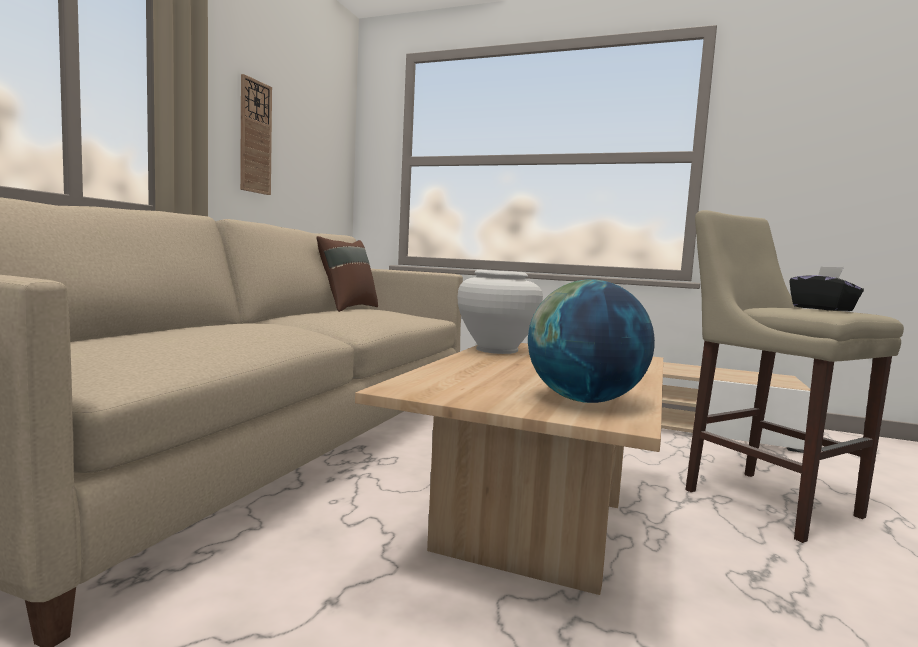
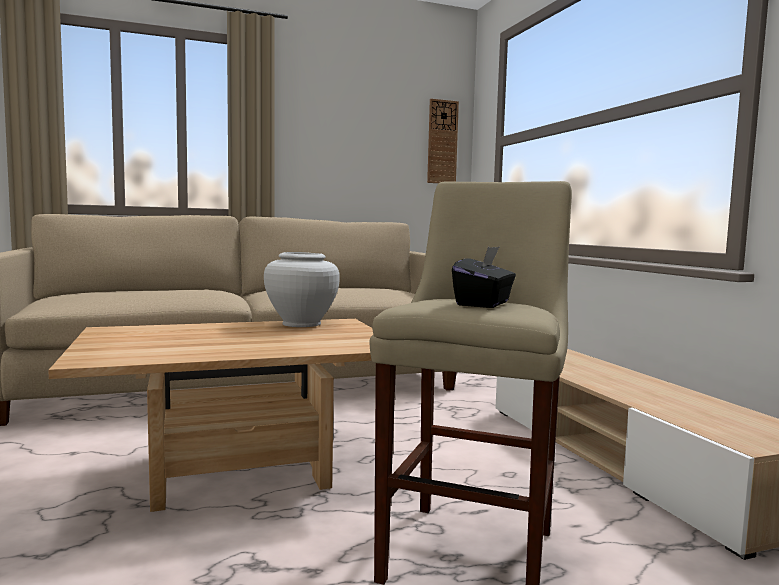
camera: 50 degrees right, 0 degrees up
(255, 137) = (335, 147): wall clock -> wall clock (442, 142)
(347, 308) = (364, 286): brown pillow -> none
(584, 400) = (138, 351): globe -> none

